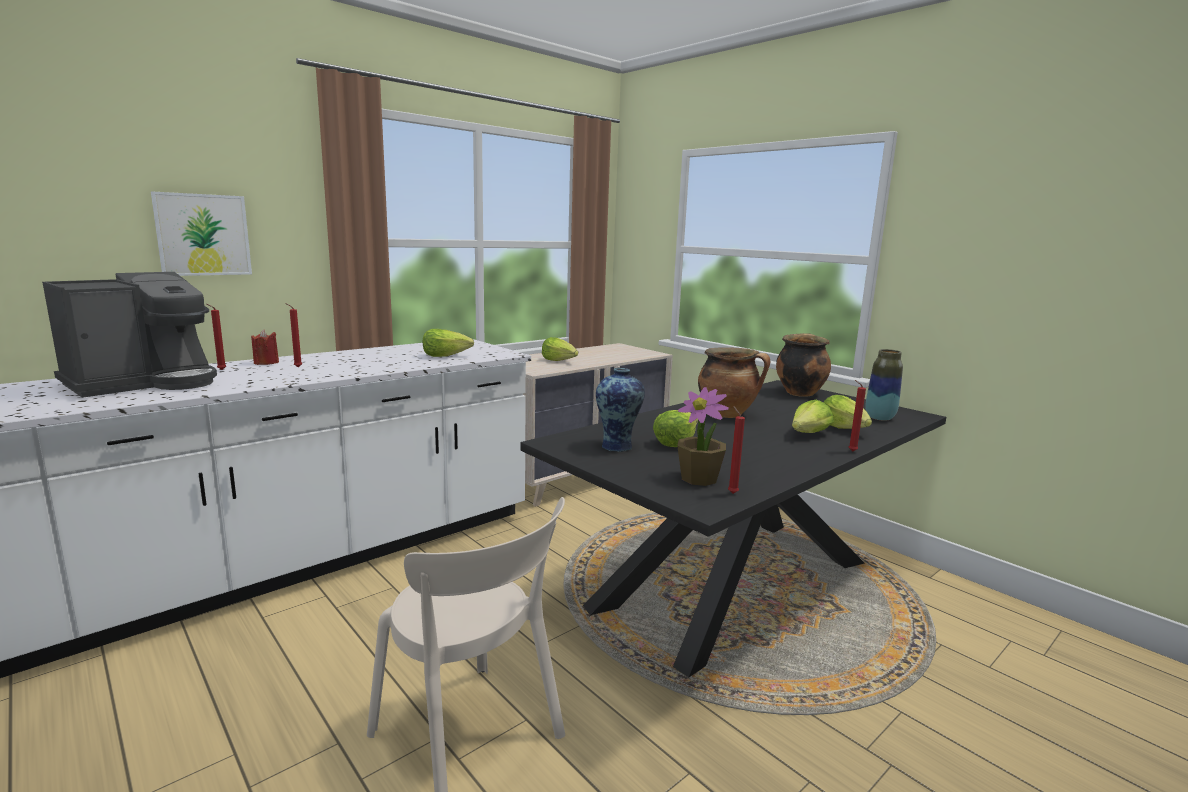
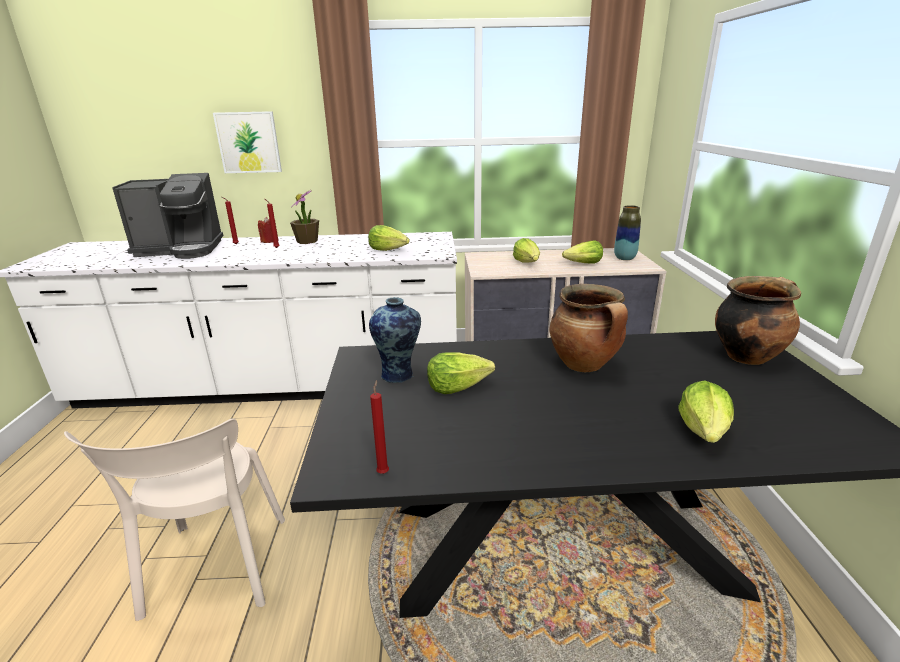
camera: 40 degrees right, 10 degrees up
(699, 478) = (390, 440): potted plant -> potted plant (307, 241)
(809, 434) = (632, 423): lettuce -> lettuce (583, 264)
(851, 451) = (640, 469): red candle -> none
(879, 418) = (802, 430): vase -> vase (624, 258)

